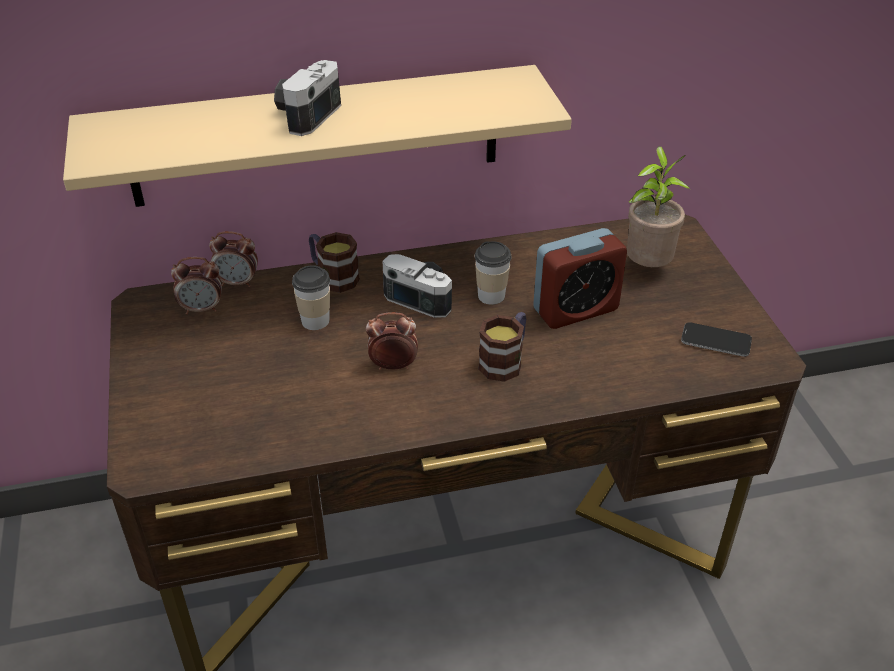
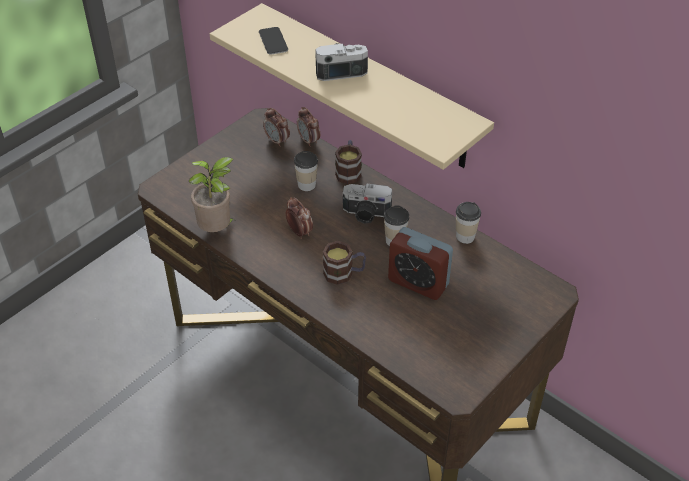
camera: 55 degrees right, 5 degrees up
(422, 297) = (366, 214): camera -> camera turned 105 degrees clockwise
(536, 244) = (465, 236): none -> cup
(647, 267) = (494, 297): potted plant -> potted plant (217, 230)
(716, 341) = (451, 359): phone -> phone (273, 41)

